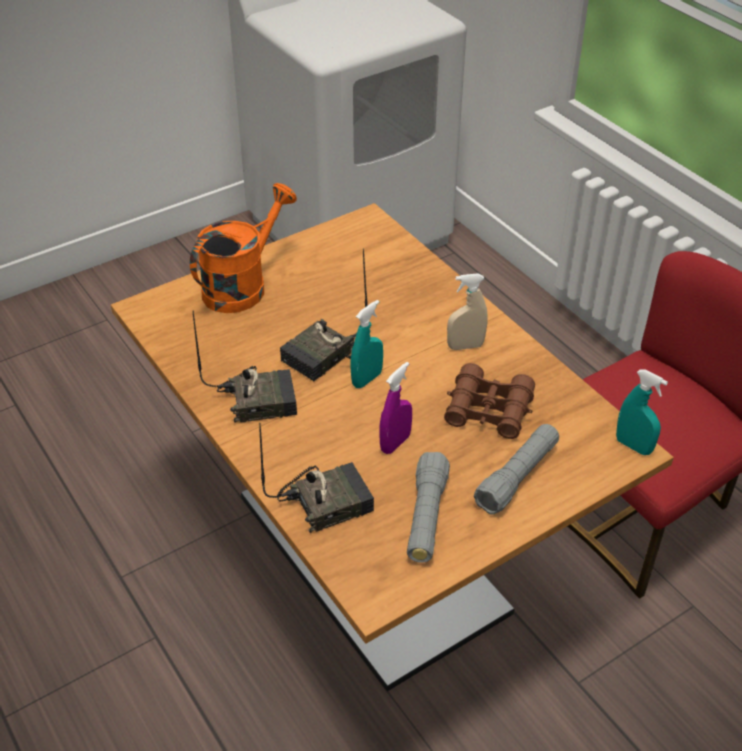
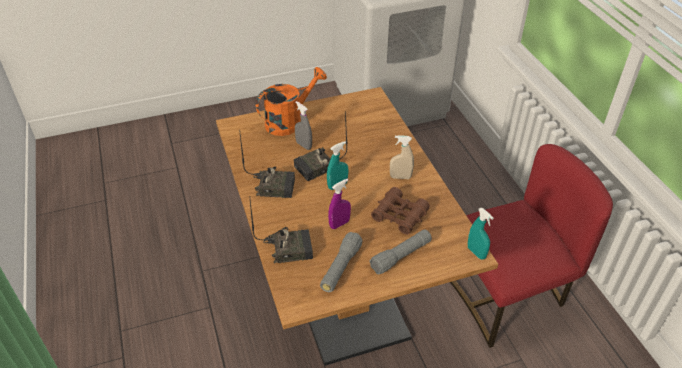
camera: 15 degrees right, 0 degrees up
(283, 322) = (303, 145): none -> grey spray bottle

